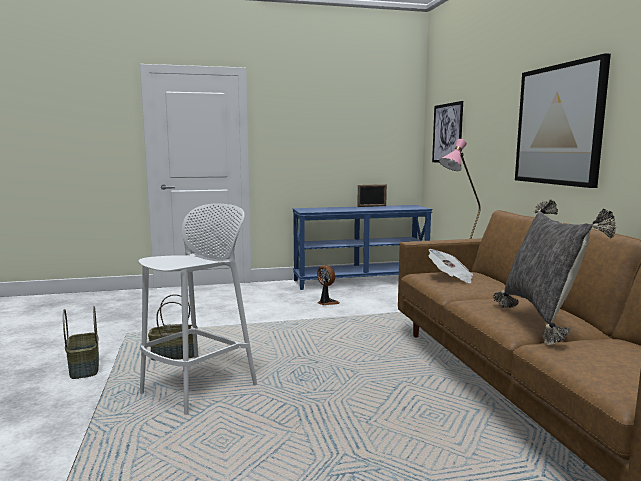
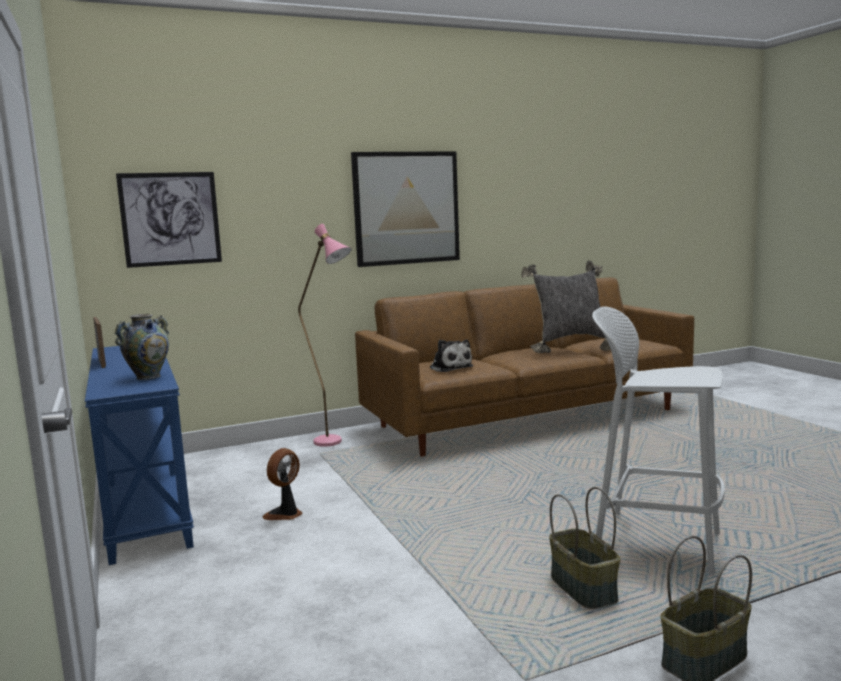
camera: 100 degrees left, 0 degrees up
(327, 210) = (148, 377): none -> vase
(450, 278) = (450, 367): newspaper -> plush toy

